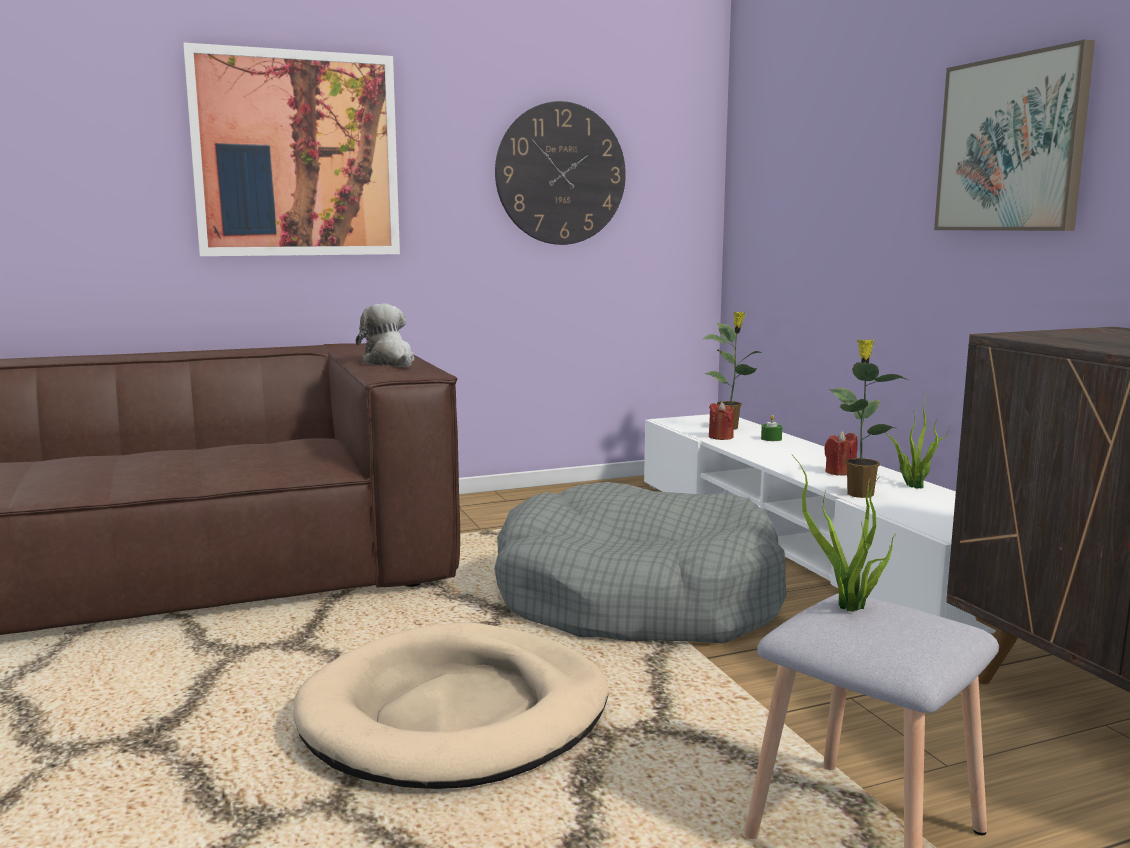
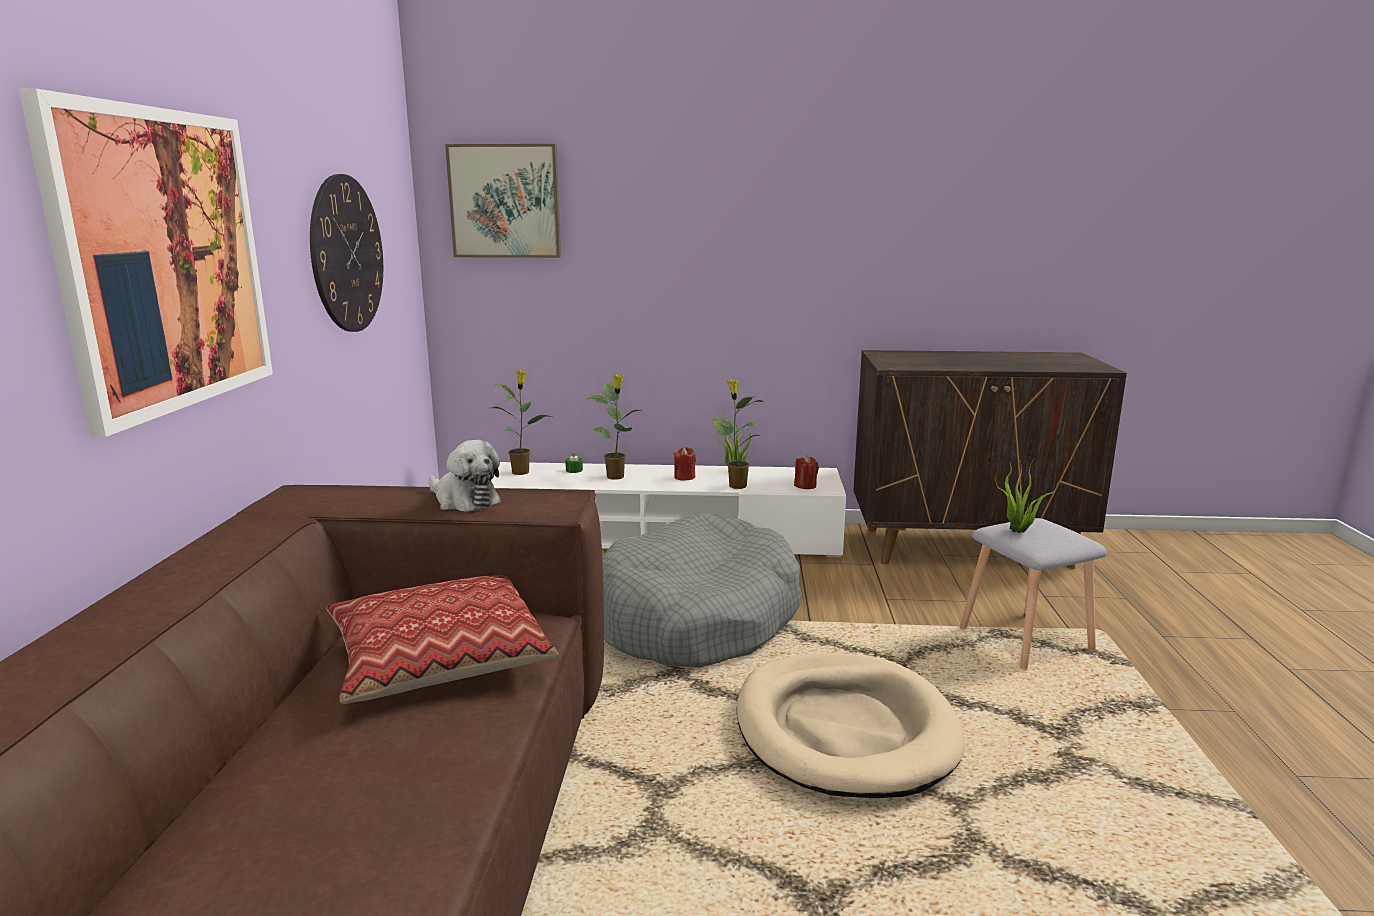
camera: 65 degrees left, 5 degrees up
(253, 454) = (438, 657): none -> pillow
(389, 362) = (464, 500): plush toy -> plush toy turned 135 degrees counterclockwise
(720, 437) = (545, 481): red candle -> red candle (805, 486)
(783, 452) = (616, 477): none -> potted plant
(1011, 144) = (770, 240): picture -> picture (505, 201)

